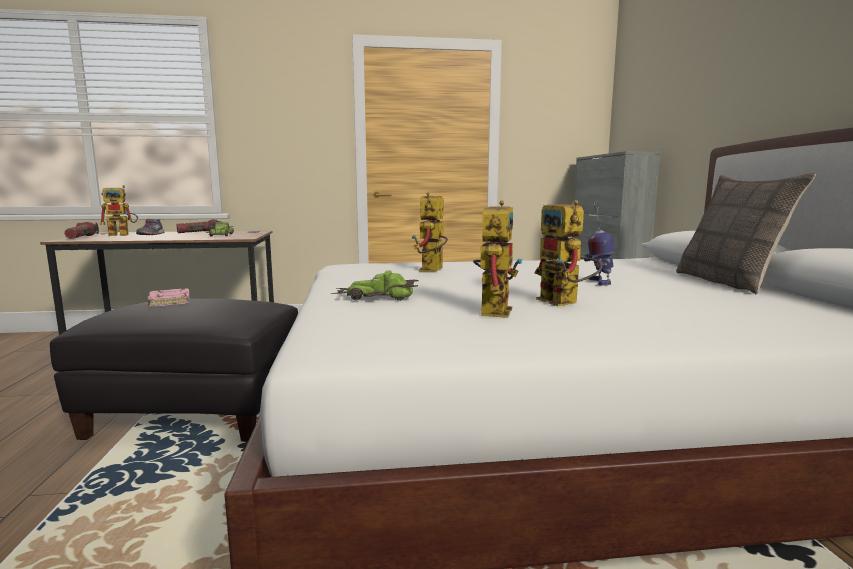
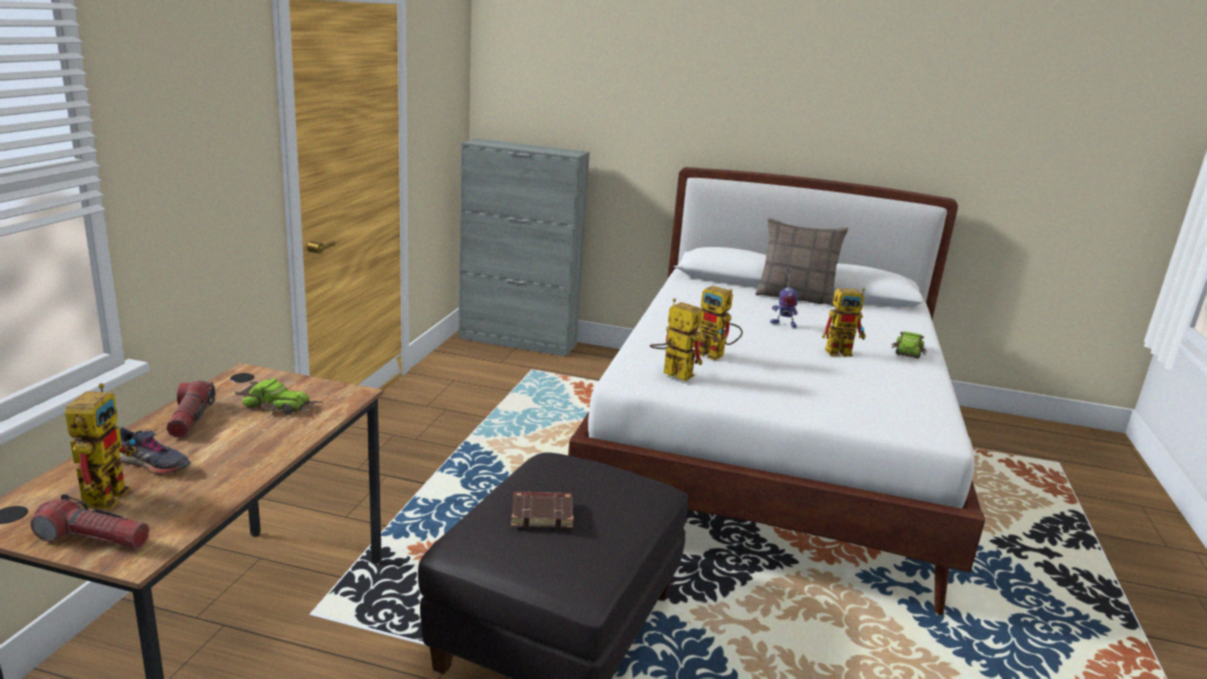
camera: 70 degrees left, 10 degrees up
(171, 301) = (543, 514): pink book -> brown book
(376, 297) = (805, 396): toy car -> toy car (908, 352)
(493, 309) = (855, 373): toy robot -> toy robot (671, 373)

